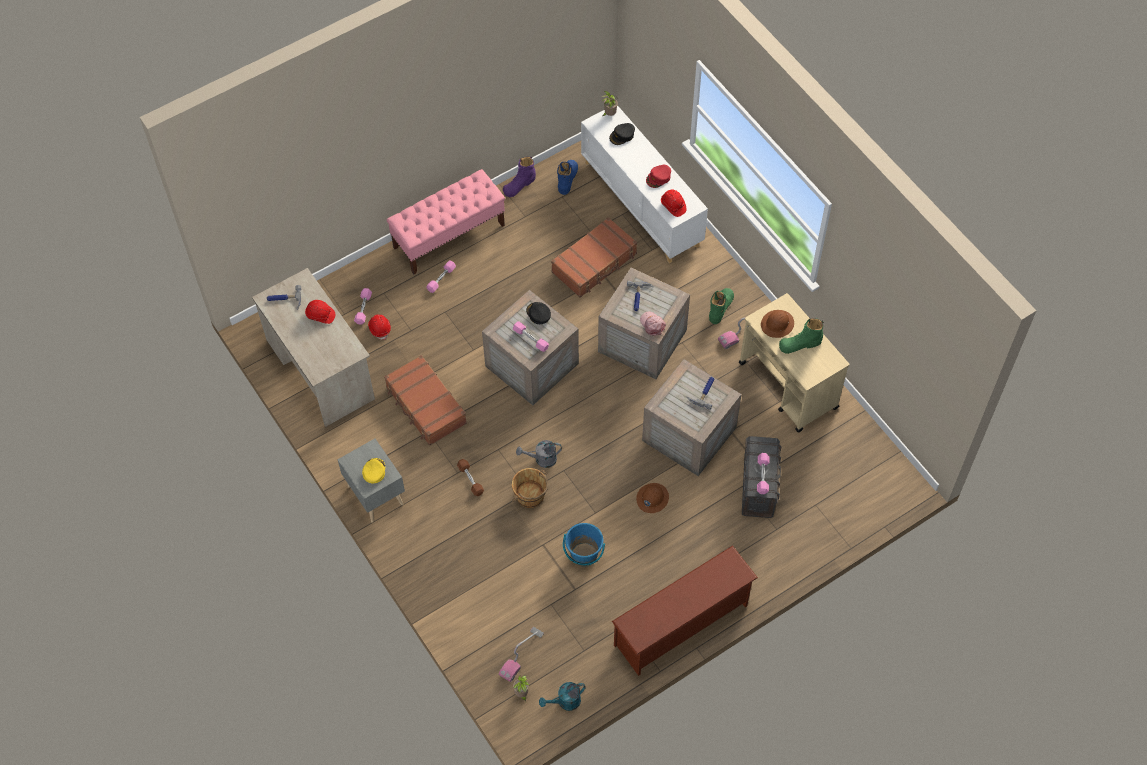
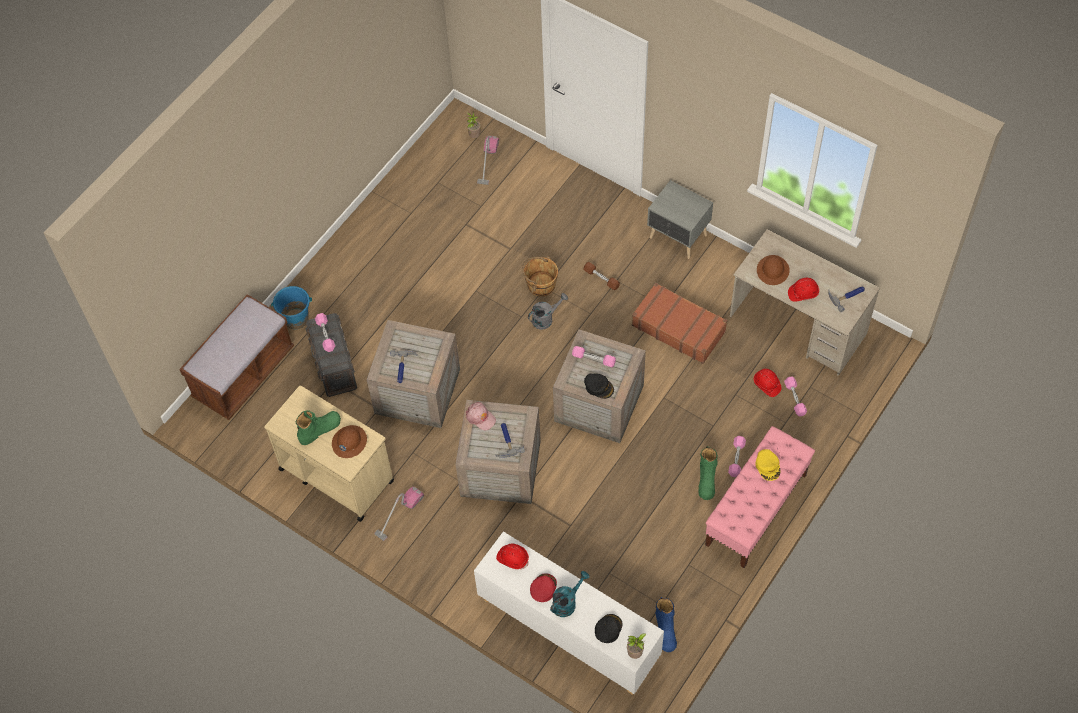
camera: 160 degrees right, 0 degrees up
(374, 471) = (675, 203): yellow cap -> yellow cap (768, 466)
(519, 185) = (714, 601): purple boot -> none
(565, 702) = (436, 142): turquoise watering can -> turquoise watering can (567, 602)
(584, 555) = (470, 253): blue bucket -> blue bucket (296, 318)
(595, 263) = (587, 536): brown suitcase -> none
(652, 498) = (429, 321): brown hard hat -> brown hard hat (773, 270)
(682, 626) = (363, 227): brown shoe rack -> none
(720, 308) = (434, 535): green boot -> green boot (706, 480)
(848, 511) = (244, 374): none -> brown bench

